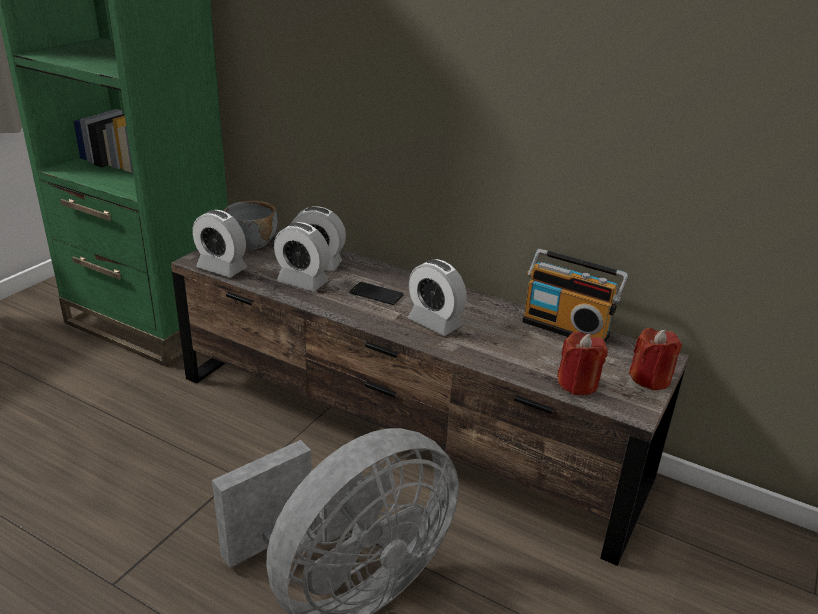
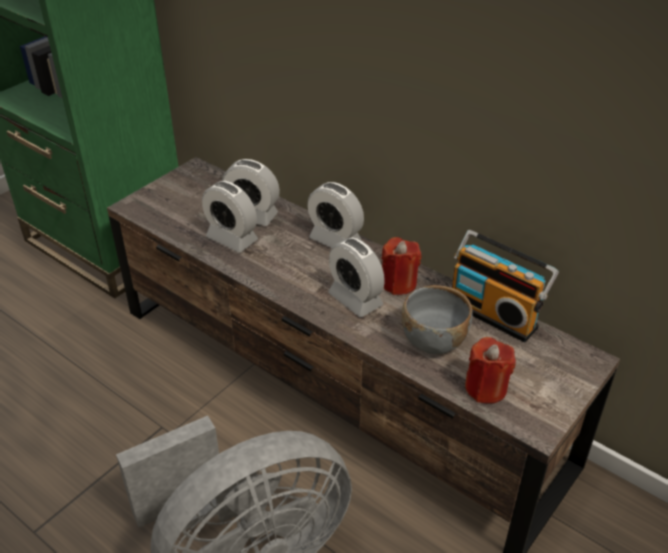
camera: 10 degrees right, 10 degrees up
(221, 268) = (155, 217): alarm clock -> alarm clock (335, 240)
(252, 243) = (191, 185): grey bowl -> grey bowl (434, 340)
(376, 294) = (303, 258): phone -> none
(650, 379) = (567, 387): red candle -> red candle (398, 283)

